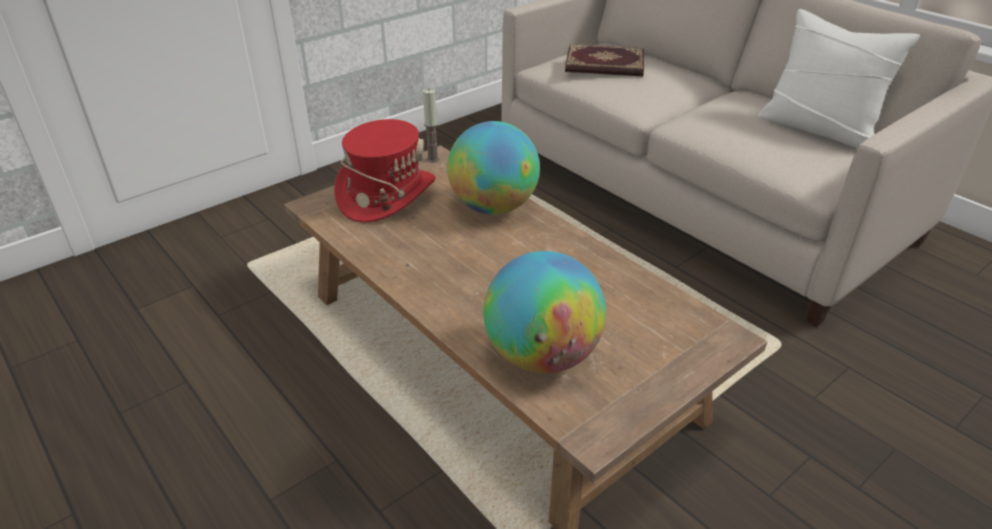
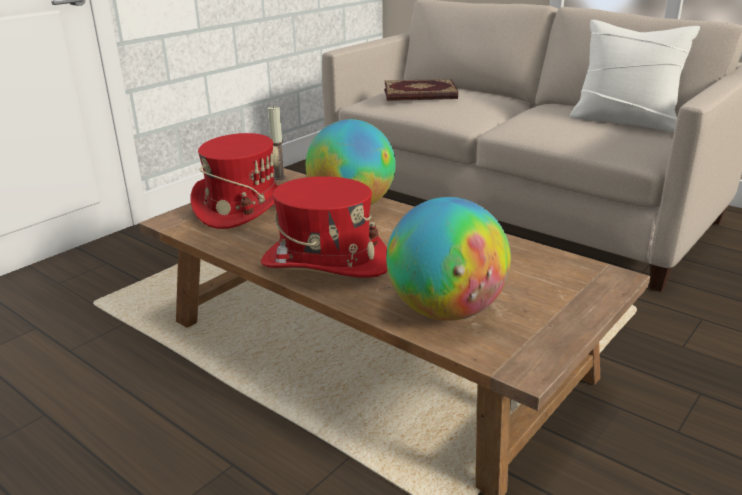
camera: 10 degrees left, 10 degrees down
(445, 278) = (325, 262): none -> red hat

